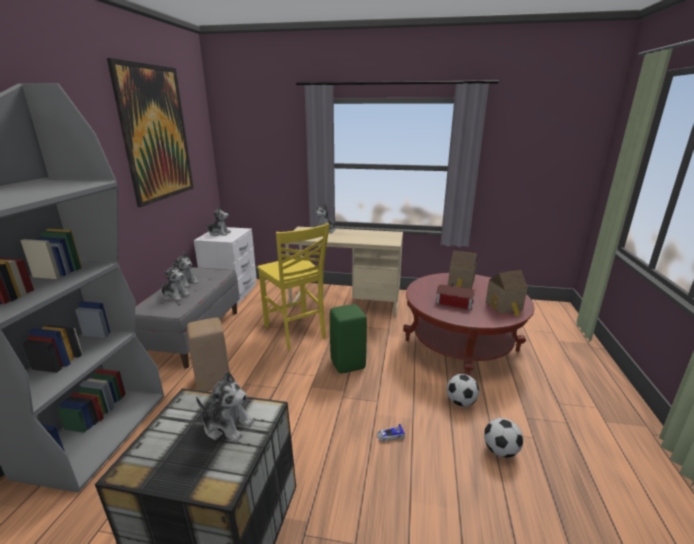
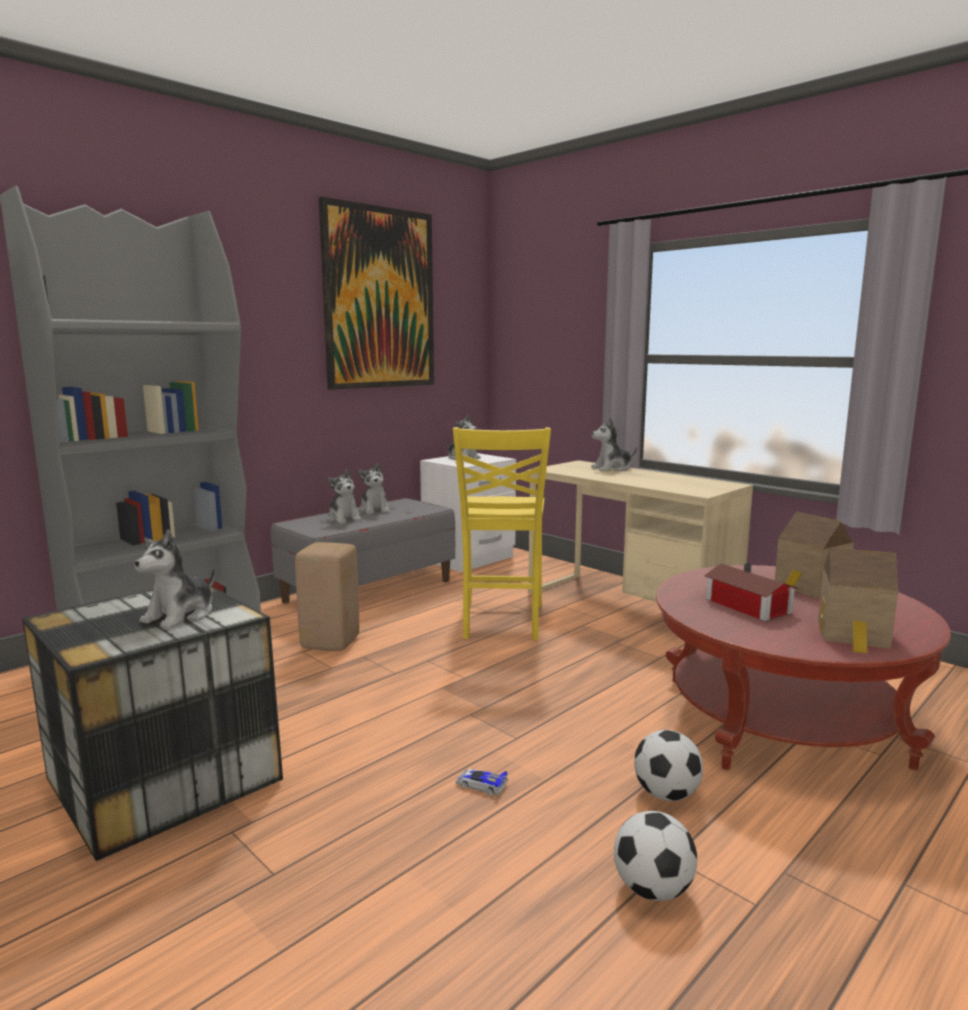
camera: 35 degrees right, 10 degrees down
(227, 425) = (181, 615): plush toy -> plush toy turned 60 degrees clockwise
(348, 364) = (530, 680): green stool -> none

